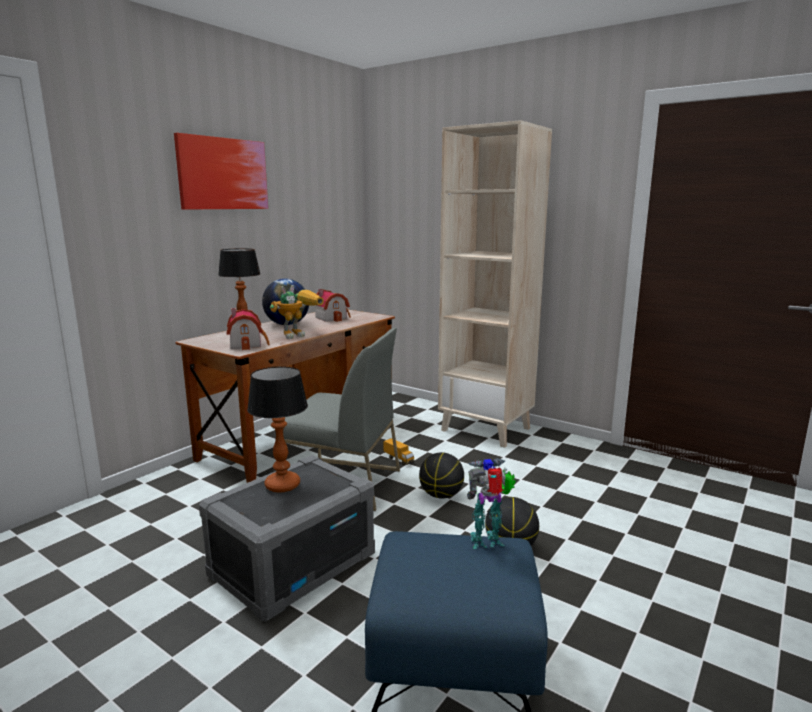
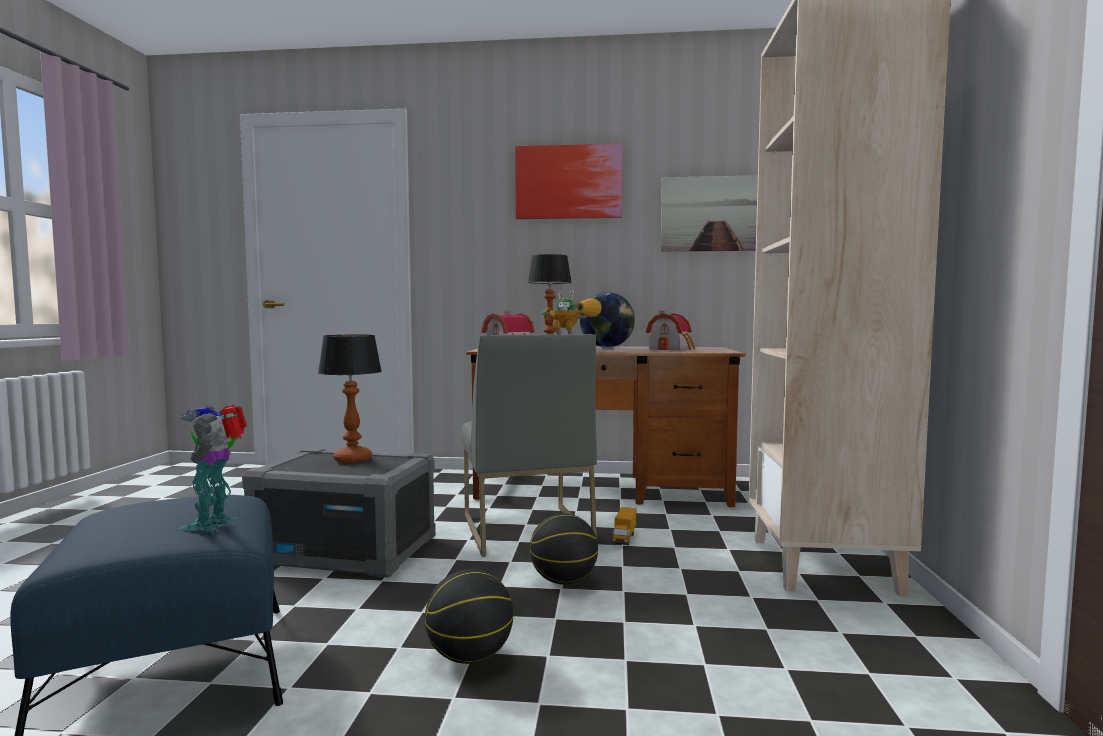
camera: 60 degrees right, 10 degrees down
(321, 206) = (716, 214): none -> picture
(488, 542) = (215, 523): toy robot -> toy robot turned 135 degrees counterclockwise

